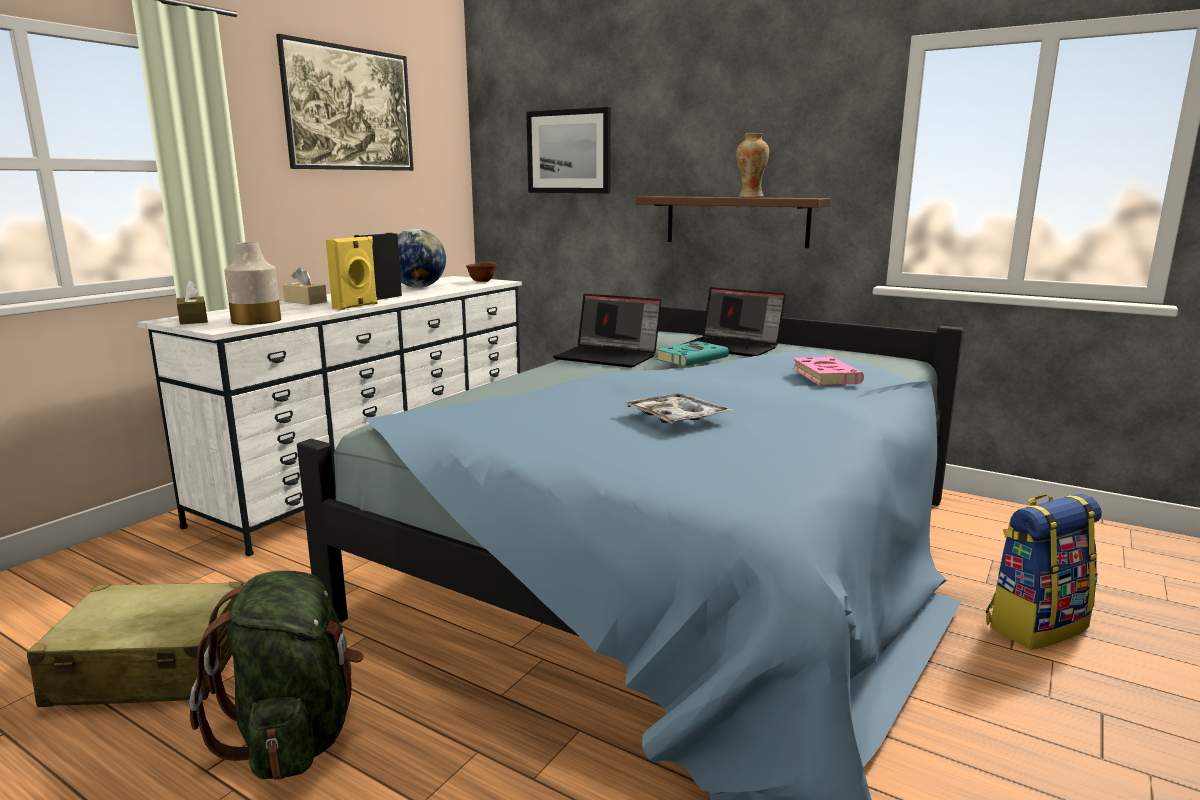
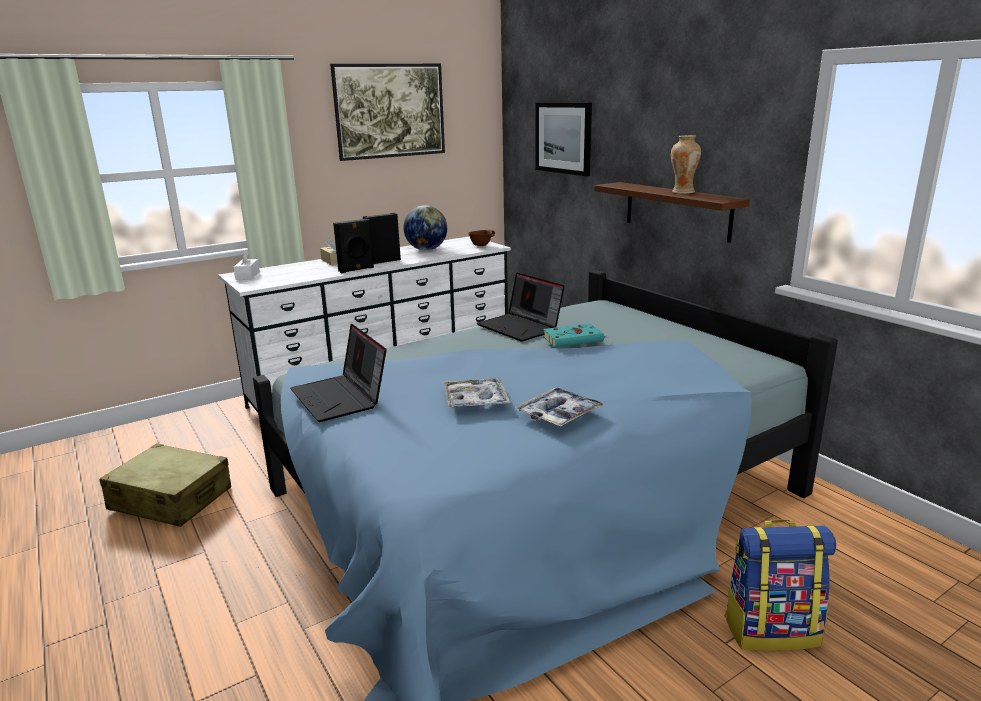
camera: 25 degrees right, 5 degrees up
(193, 320) = (247, 275): brown tissue box -> white tissue box
(256, 320) = (279, 280): beige vase -> none
(295, 735) = (207, 561): green backpack -> none
(356, 306) = (356, 270): yellow speaker -> black speaker
(732, 347) = (634, 328): laptop -> laptop (341, 398)
(791, 417) = (559, 414): none -> tray
(824, 375) = (655, 373): pink book -> none

